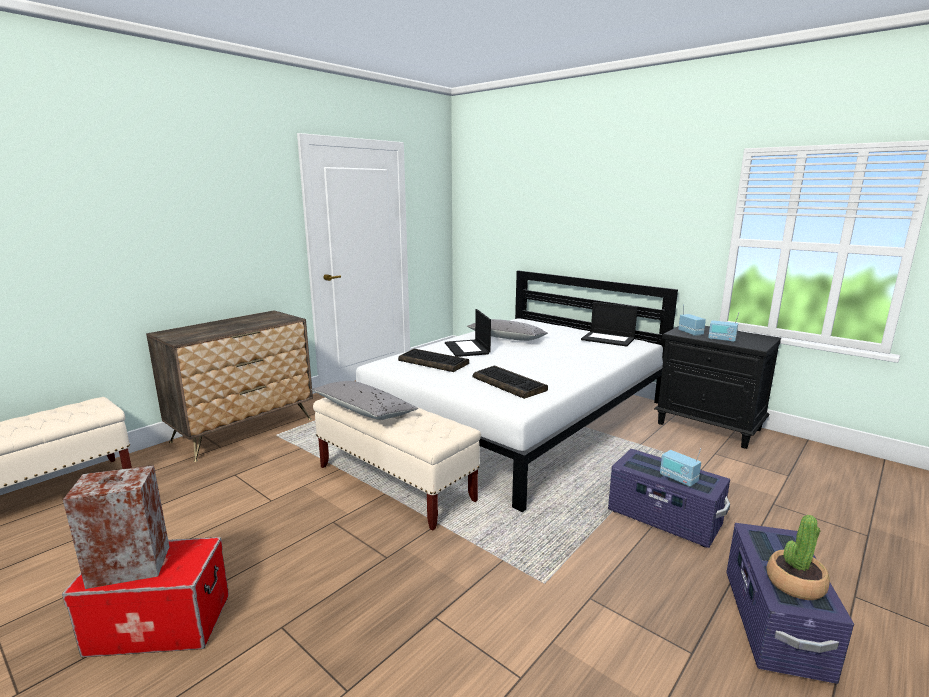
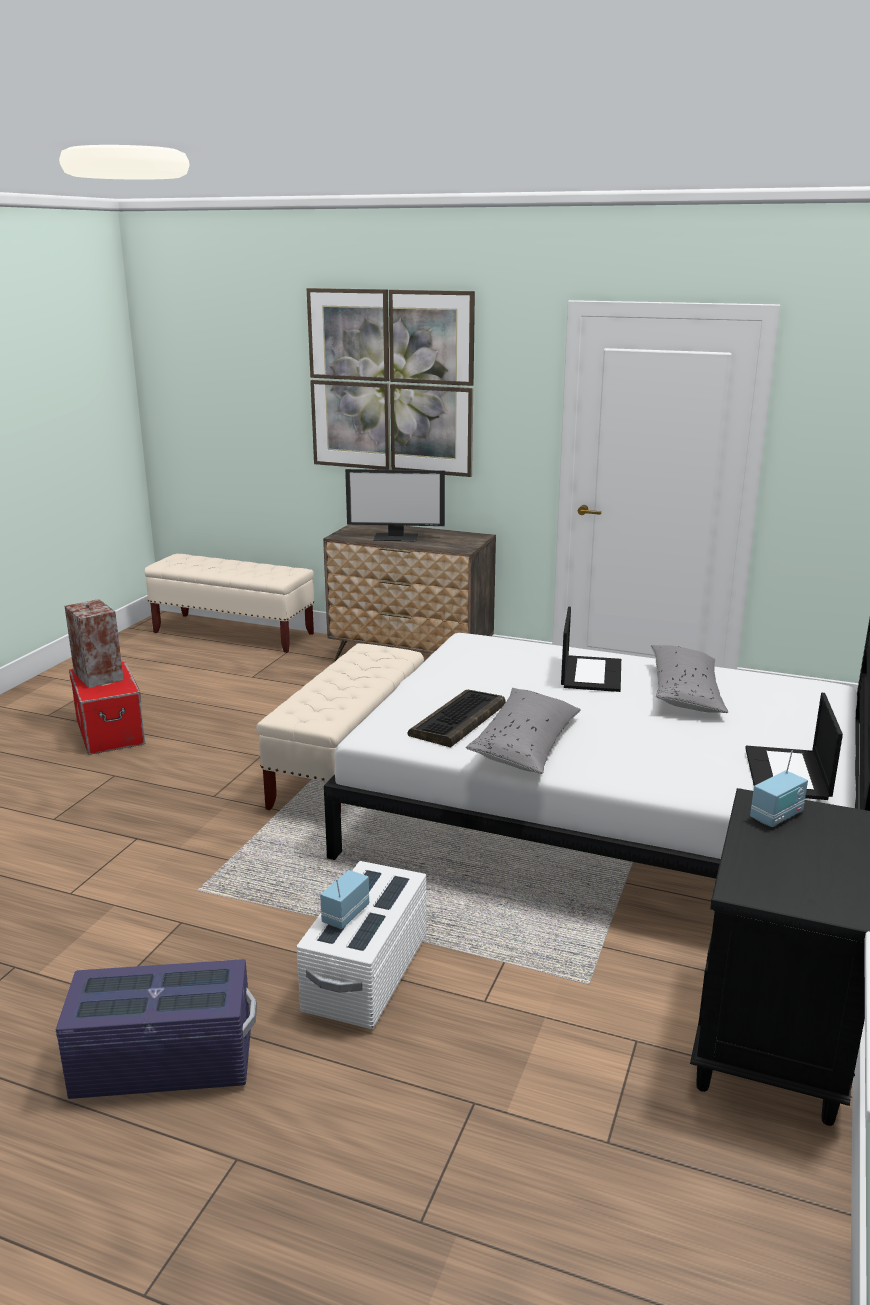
camera: 70 degrees right, 5 degrees up
(163, 199) = (390, 382): none -> picture
(224, 328) = (396, 537): none -> monitor
(364, 410) = (342, 668): grey pillow -> grey pillow (525, 744)
(434, 362) = (504, 664): keyboard -> none
(467, 348) = (590, 673): laptop -> laptop turned 135 degrees clockwise
(664, 518) = (366, 974): purple storage box -> white storage box
(721, 340) = (756, 849): radio -> none
(795, 583) = (121, 993): potted plant -> none

